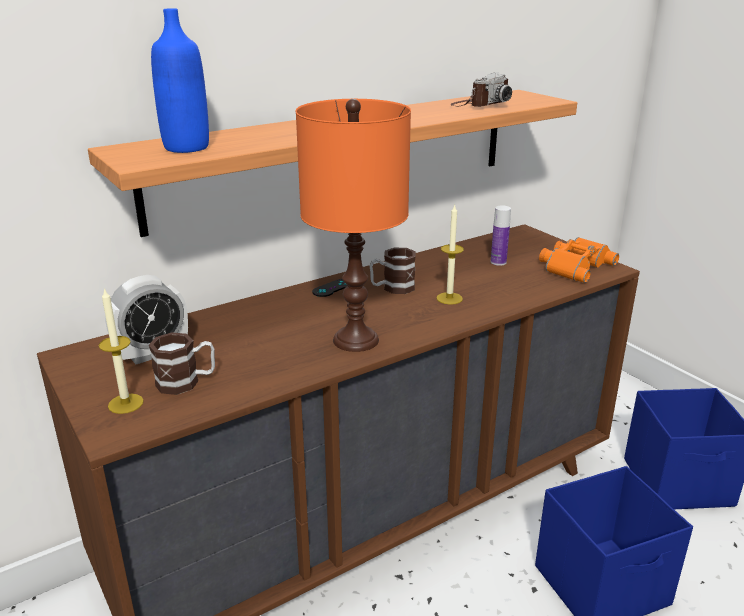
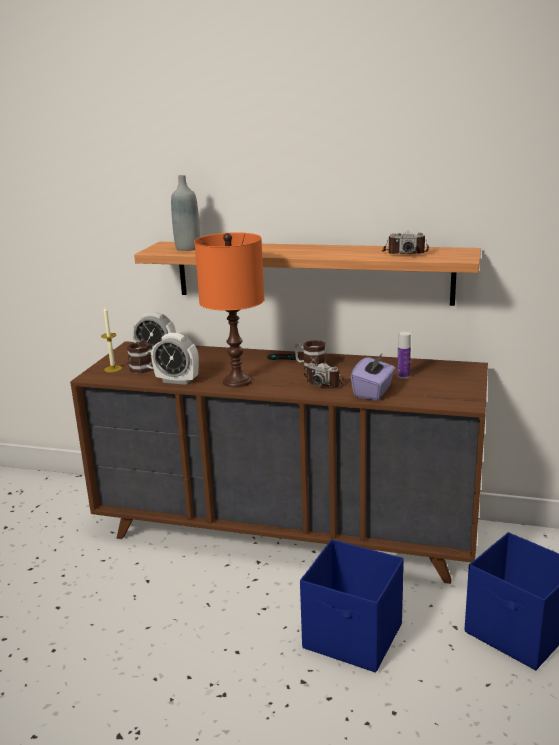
camera: 50 degrees right, 5 degrees down
(186, 147) = (187, 248): blue bottle -> grey bottle
(276, 375) = (177, 381): none -> alarm clock
(449, 298) = (325, 382): candle -> camera
(516, 289) = (373, 392): none -> purple tissue box
(574, 265) = (446, 394): orange binoculars -> none

